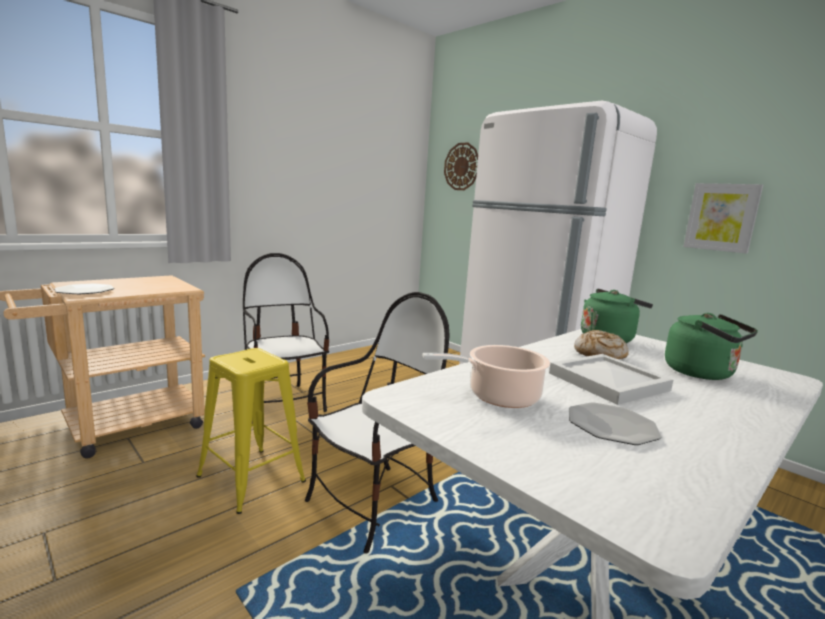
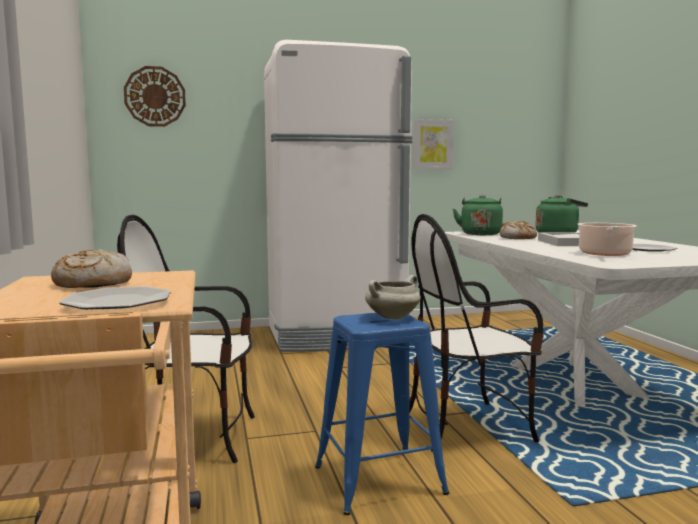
camera: 60 degrees left, 5 degrees down
(147, 283) = (92, 284): none -> bread
(251, 478) = (379, 480): yellow stool -> blue stool
(260, 361) = (392, 317): none -> white cooking pot
(373, 505) = (467, 427): chair -> chair turned 90 degrees counterclockwise

